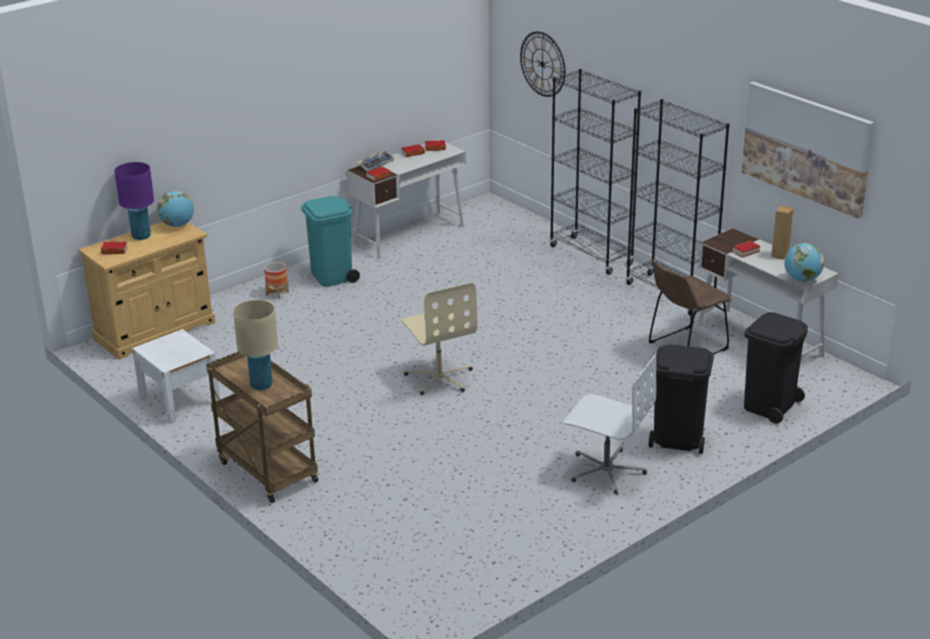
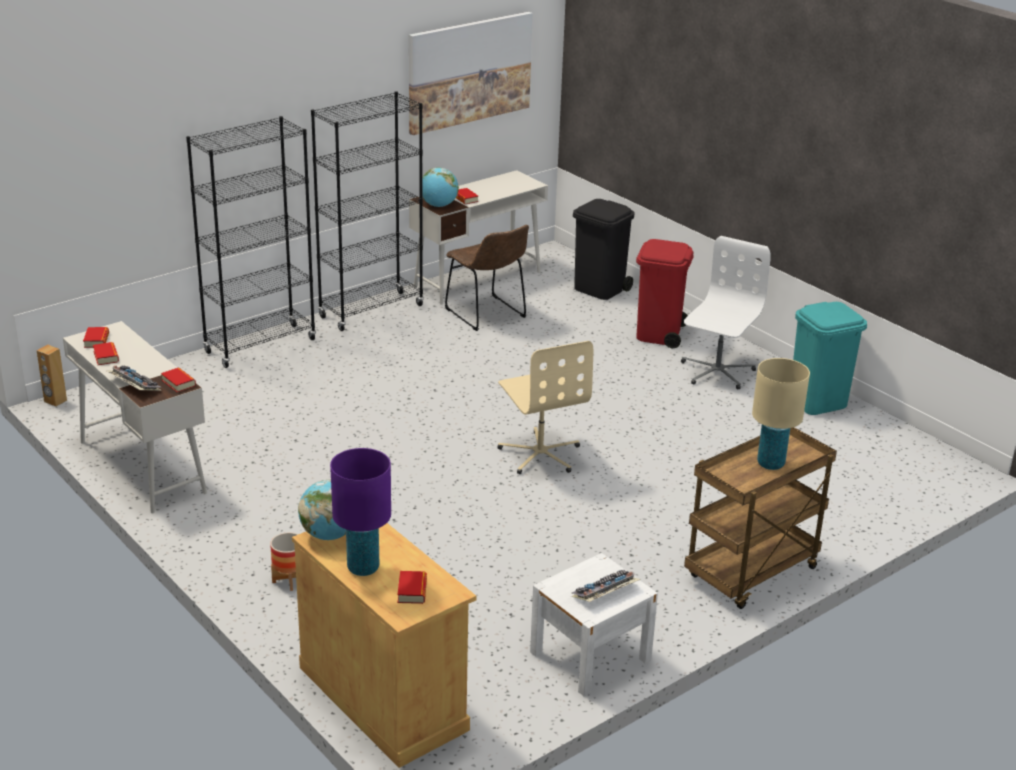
camera: 90 degrees left, 0 degrees up
(167, 353) = (605, 593): none -> keyboard
(332, 277) = (251, 531): turquoise trash can -> turquoise trash can (817, 402)
(440, 378) = (540, 454): beige office chair -> beige office chair turned 90 degrees clockwise
(542, 64) = (109, 167): wall clock -> none
(677, 439) = (658, 334): black trash can -> red trash can
(779, 255) = (476, 187): brown speaker -> brown speaker (55, 401)
(802, 280) = (529, 184): globe -> globe (438, 205)

